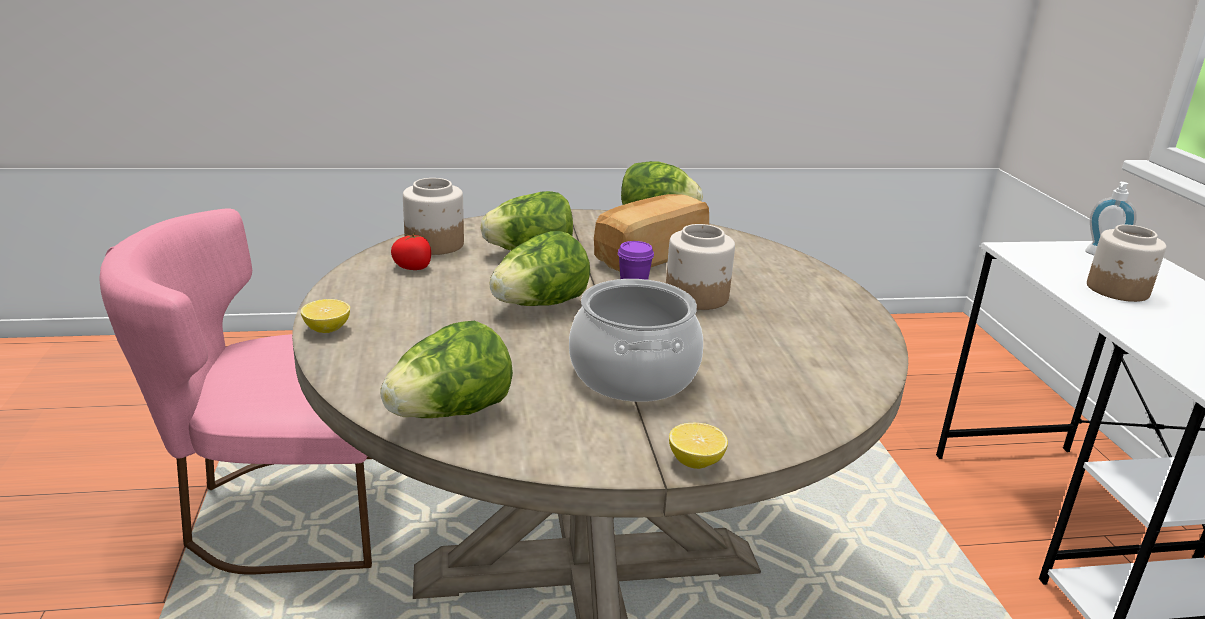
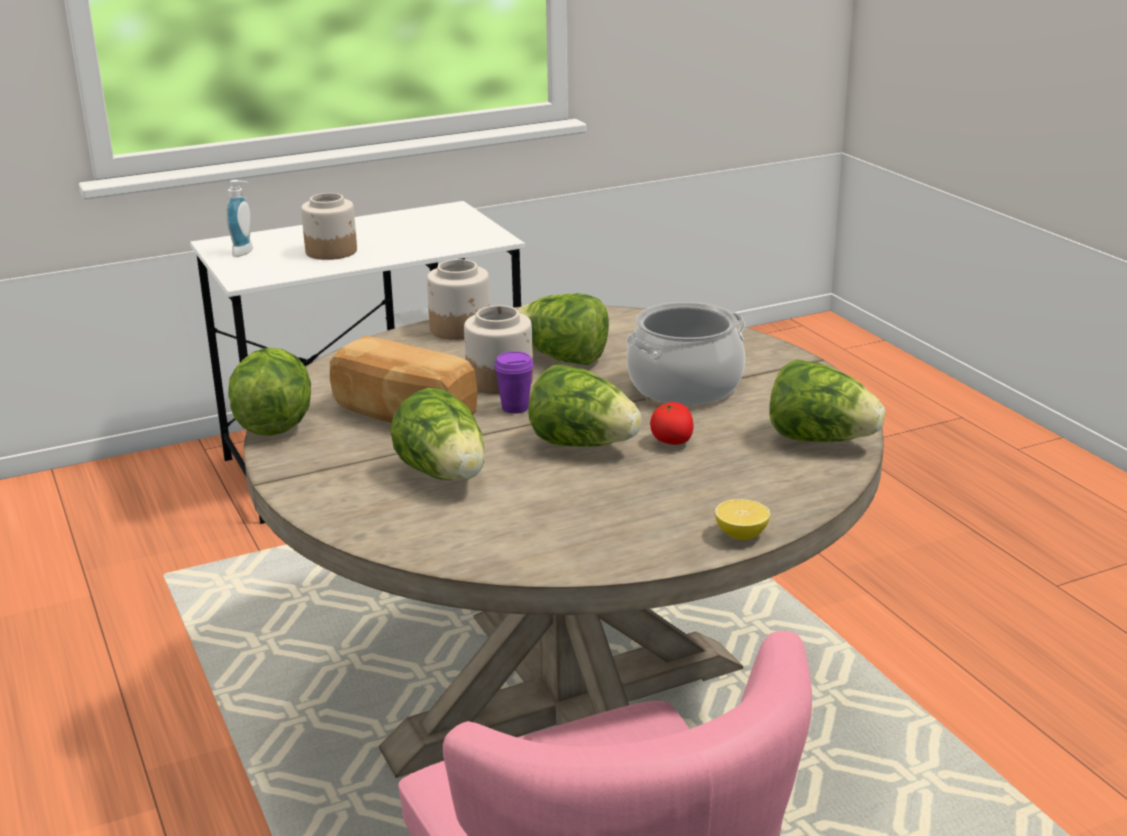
camera: 105 degrees left, 0 degrees up
(413, 267) = (540, 534): tomato -> tomato (671, 441)
(434, 244) = (454, 541): jar -> jar (461, 329)
(695, 461) = (784, 354): lemon -> none
(737, 330) = (562, 359): none -> lettuce

